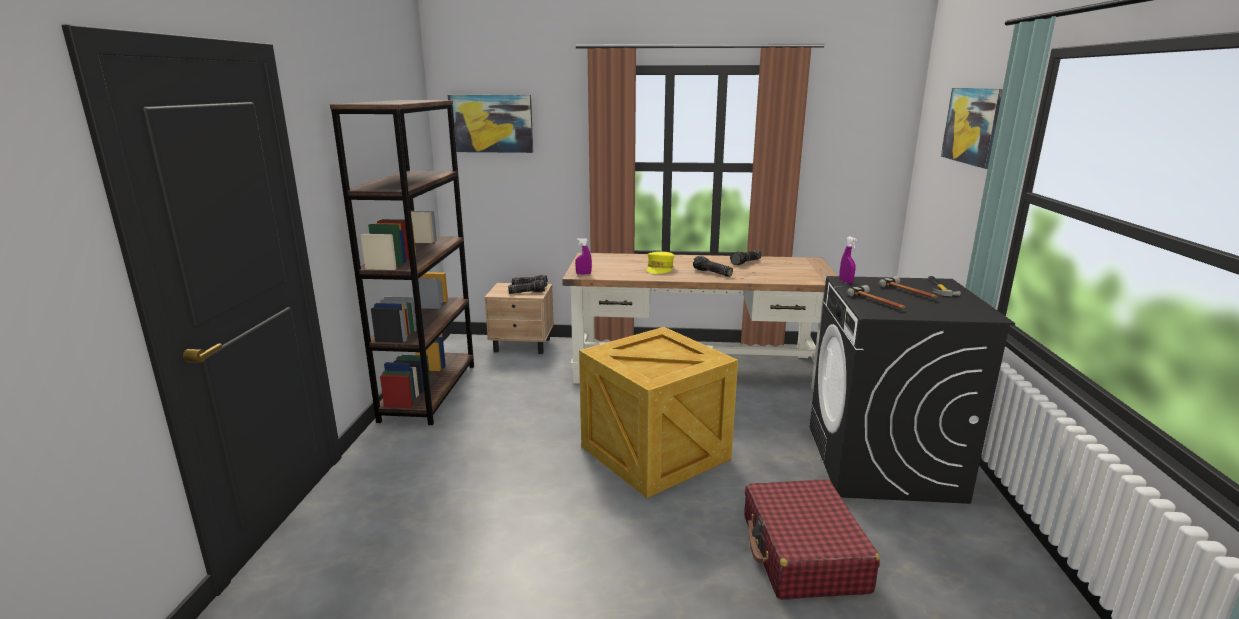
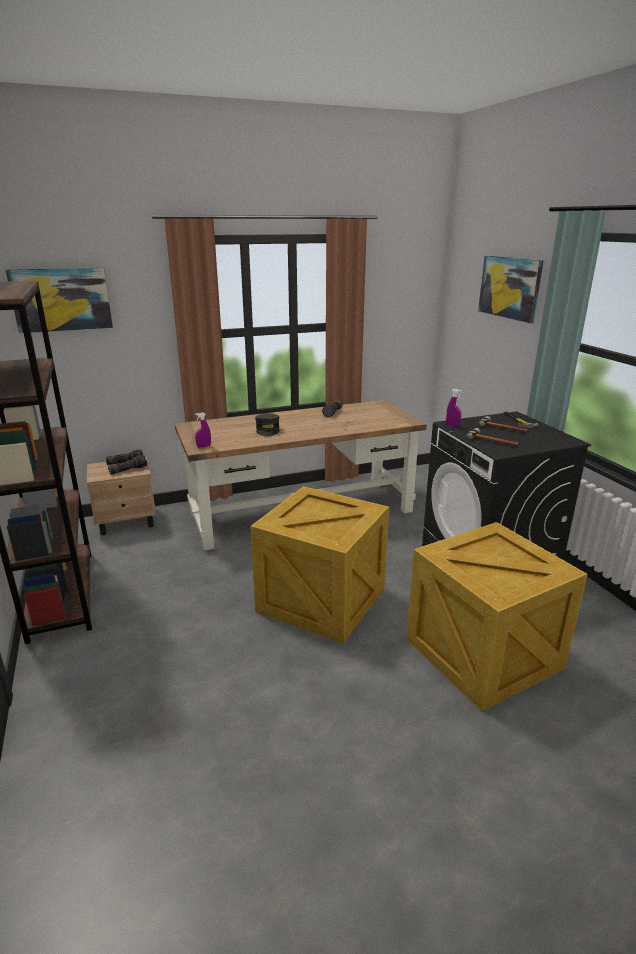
camera: 25 degrees left, 5 degrees up
(659, 269) = (268, 430): yellow cap -> grey cap
(712, 273) = (315, 428): flashlight -> none
(803, 553) = (485, 653): red suitcase -> crate

